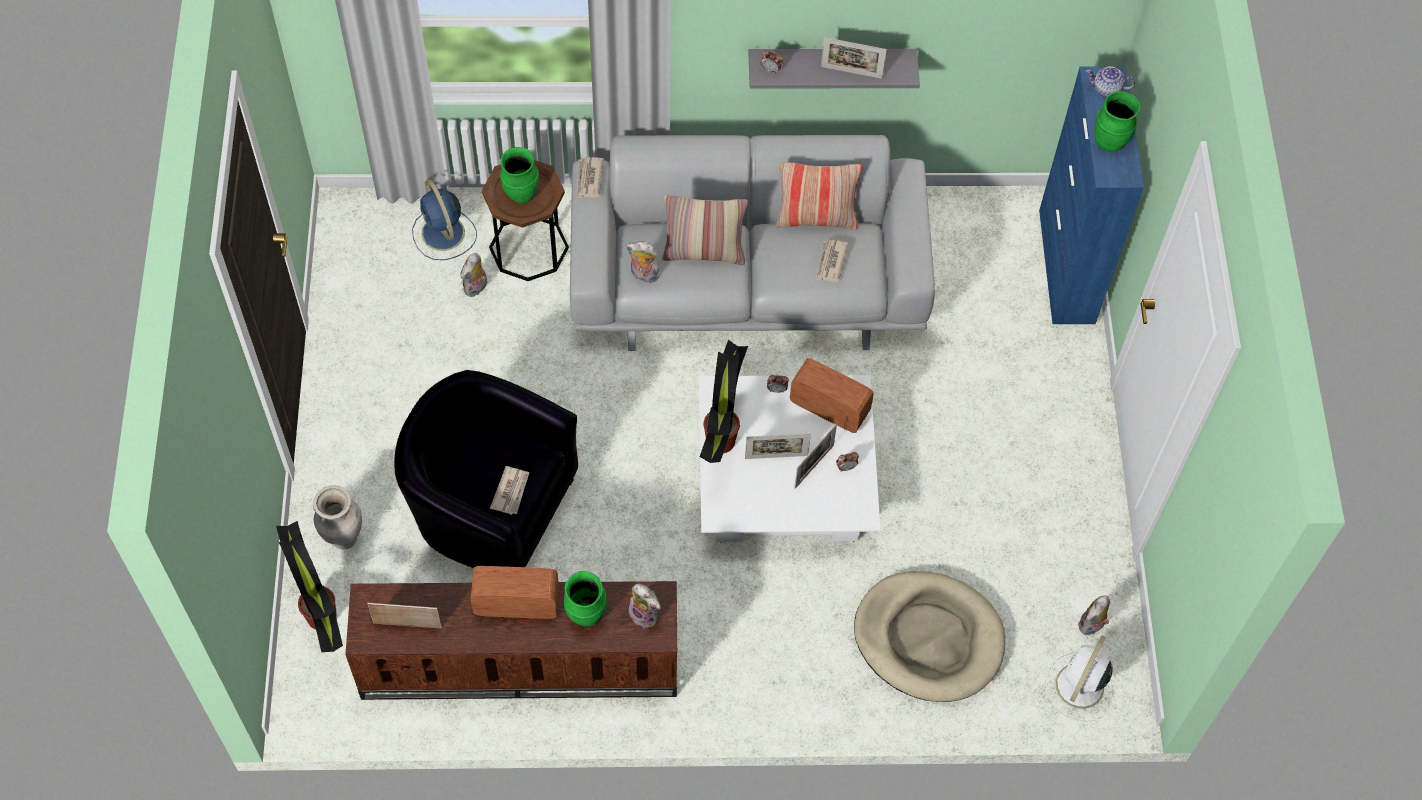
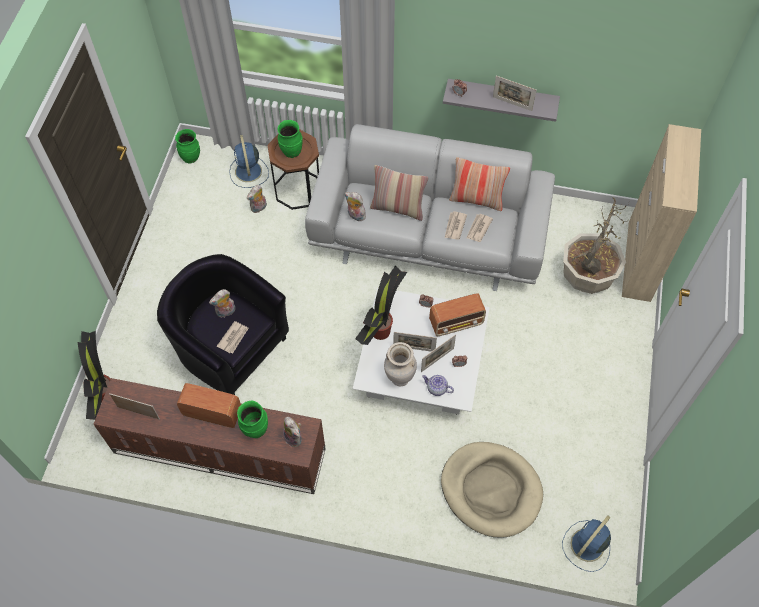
camera: 15 degrees right, 0 degrees up
(344, 537) = (134, 347): beige vase -> beige vase (400, 378)
(589, 179) = (335, 149): newspaper -> newspaper (454, 226)
(828, 407) = (456, 323): radio -> radio turned 120 degrees clockwise
(995, 304) = (586, 277): none -> potted plant
(1066, 267) = (639, 261): blue cabinet -> beige cabinet
(1078, 688) = (586, 546): white fan -> blue fan
(1091, 626) = (604, 505): plush toy -> plush toy (226, 312)
(1106, 89) = (684, 142): teapot -> teapot (436, 388)
(1109, 141) = (679, 176): green vase -> green vase (191, 157)

